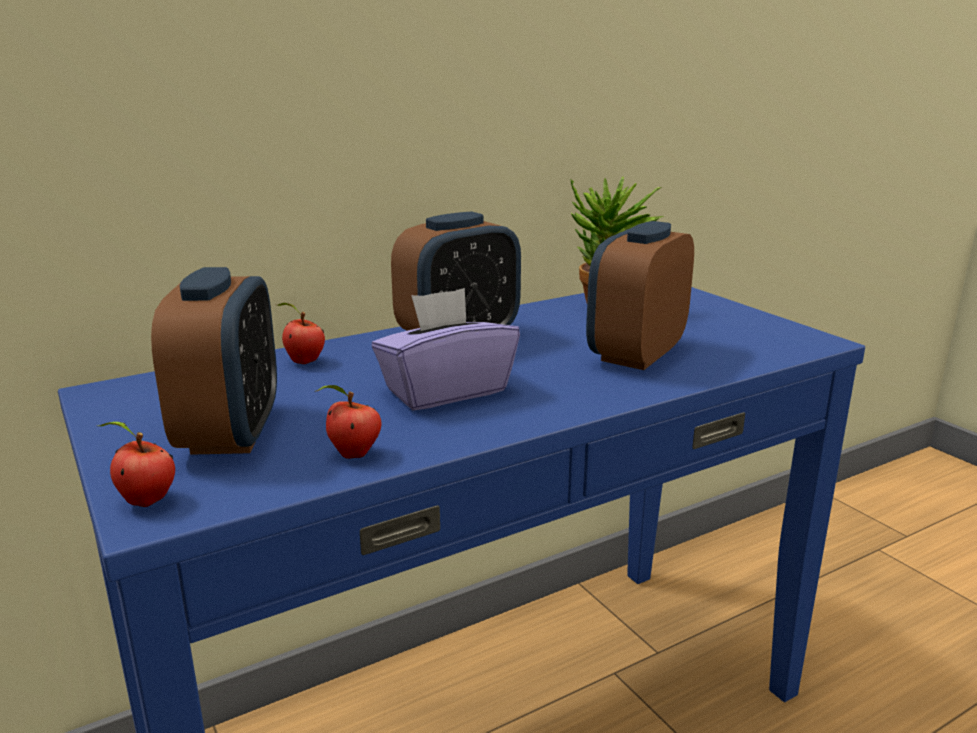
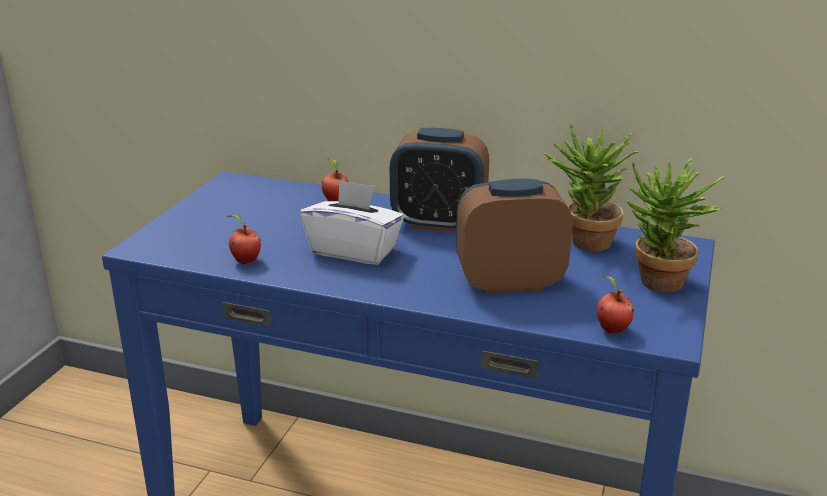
camera: 50 degrees right, 5 degrees up
(144, 501) = (147, 240): apple -> apple (611, 329)
(231, 433) = (228, 226): alarm clock -> none
(445, 391) = (354, 250): purple tissue box -> white tissue box
(720, 314) = (658, 286): none -> potted plant

